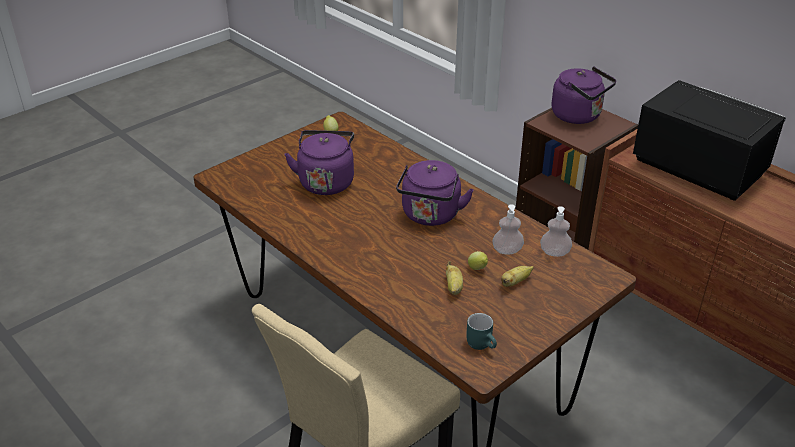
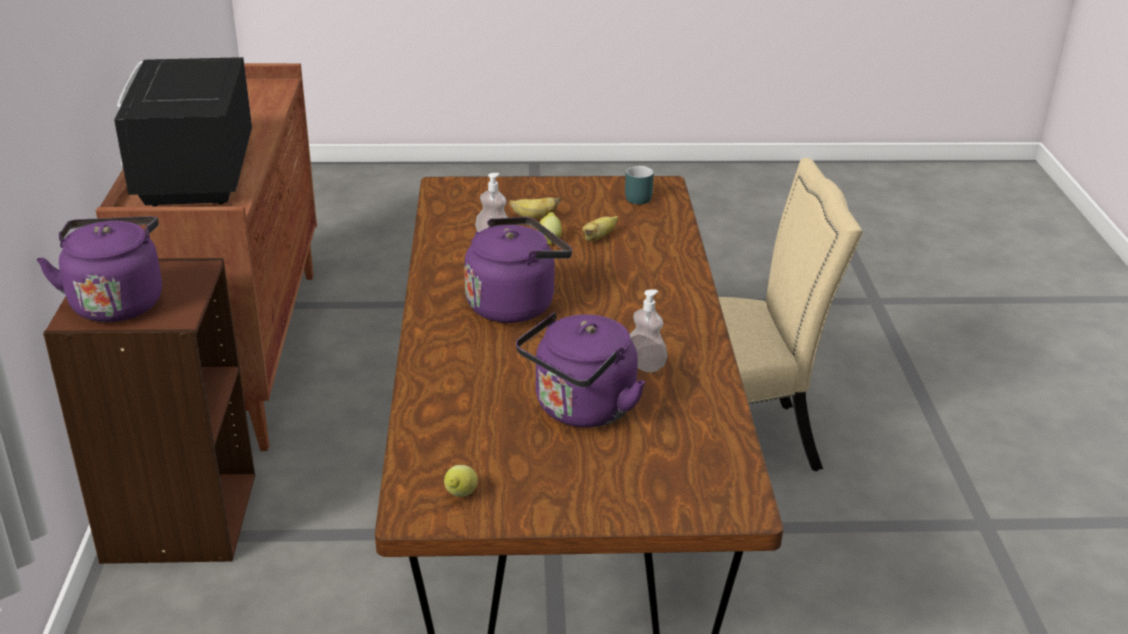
camera: 140 degrees left, 5 degrees down
(554, 252) = (452, 219): soap dispenser -> soap dispenser (645, 365)

